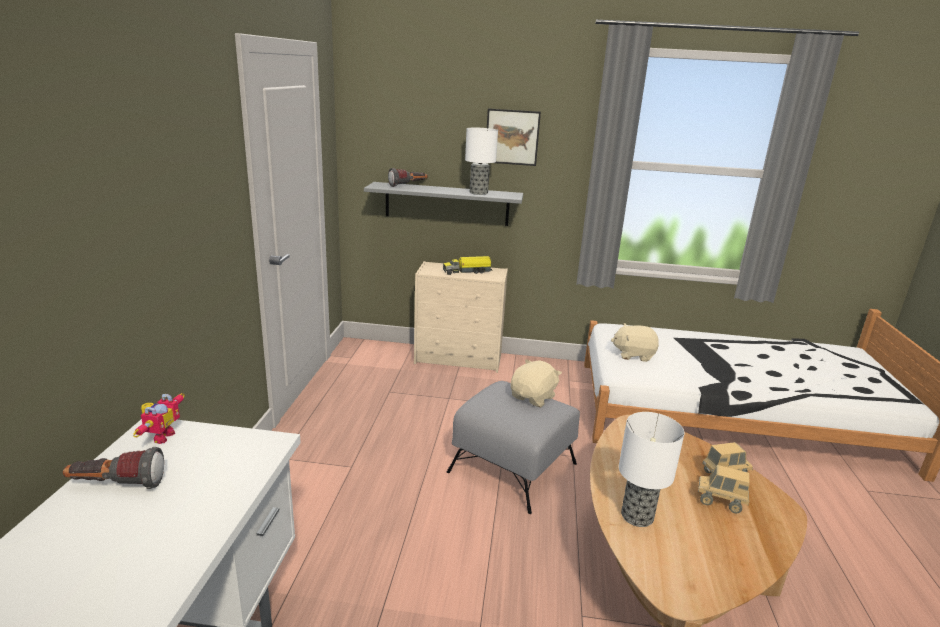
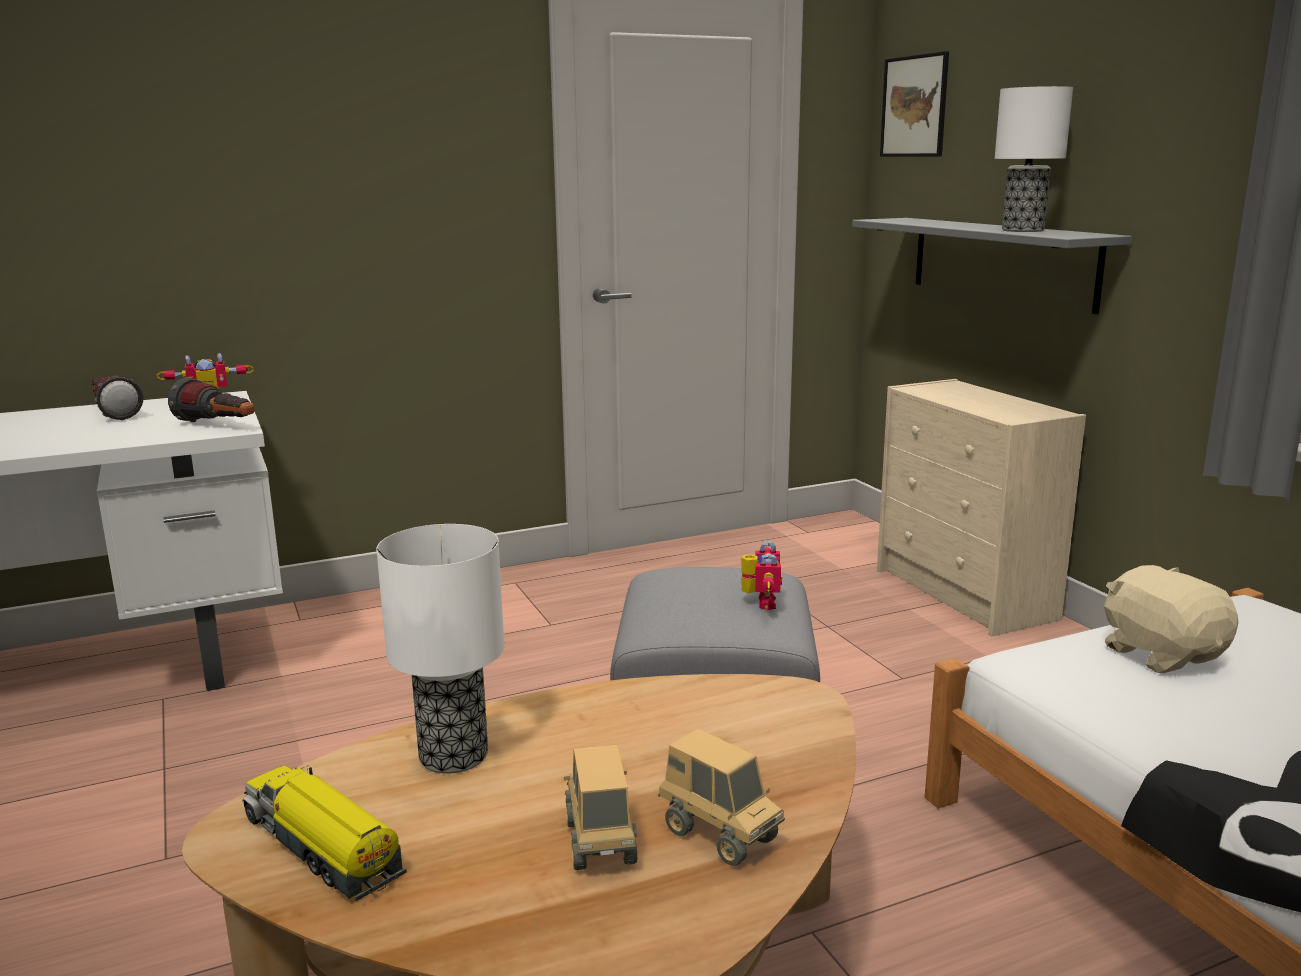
camera: 60 degrees right, 5 degrees down
(408, 186) = (935, 221): flashlight -> flashlight (219, 426)
(468, 271) = (987, 402): toy truck -> toy truck (323, 848)
(512, 137) = (1119, 104): picture -> picture (914, 106)
(533, 397) = (760, 603): beige plush toy -> toy robot

